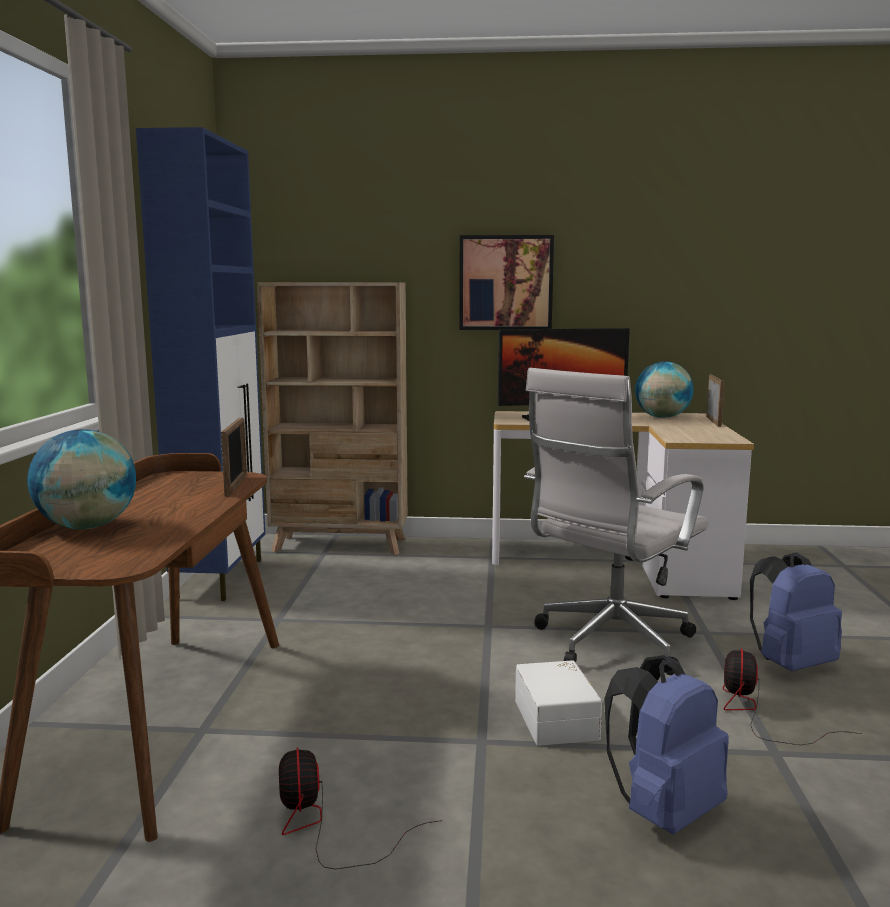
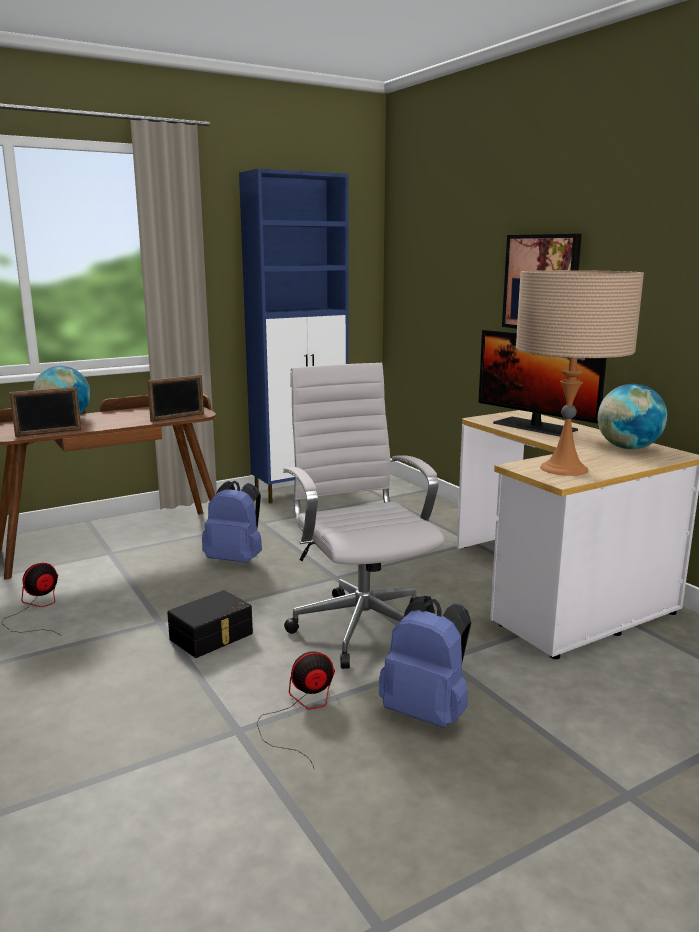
camera: 55 degrees right, 5 degrees up
(340, 545) = (408, 497): beige bookcase -> none
(558, 719) = (212, 637): white storage box -> black storage box
(609, 644) = (360, 625): white office chair -> white office chair turned 60 degrees clockwise
(663, 811) = (116, 700): blue backpack -> blue backpack (236, 559)
(700, 434) = (564, 468): none -> beige table lamp
(713, 421) = (657, 464): picture frame -> picture frame (48, 433)

